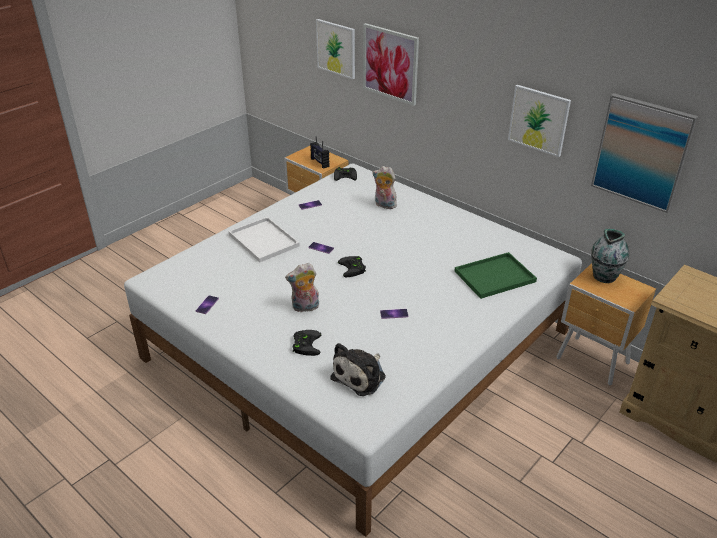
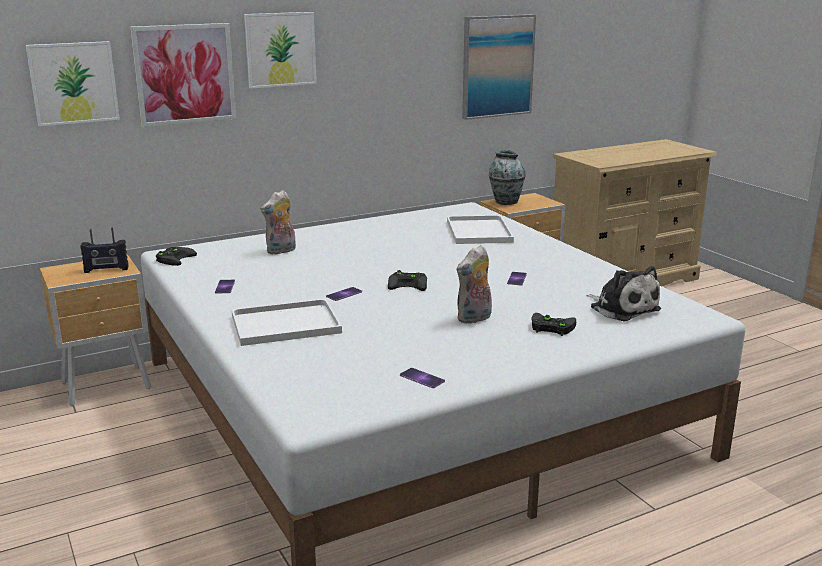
camera: 70 degrees left, 15 degrees down
(305, 308) = (474, 319): plush toy -> plush toy turned 45 degrees clockwise
(494, 277) = (480, 232): green tray -> white tray
(539, 120) = (398, 73): picture -> picture (280, 49)

